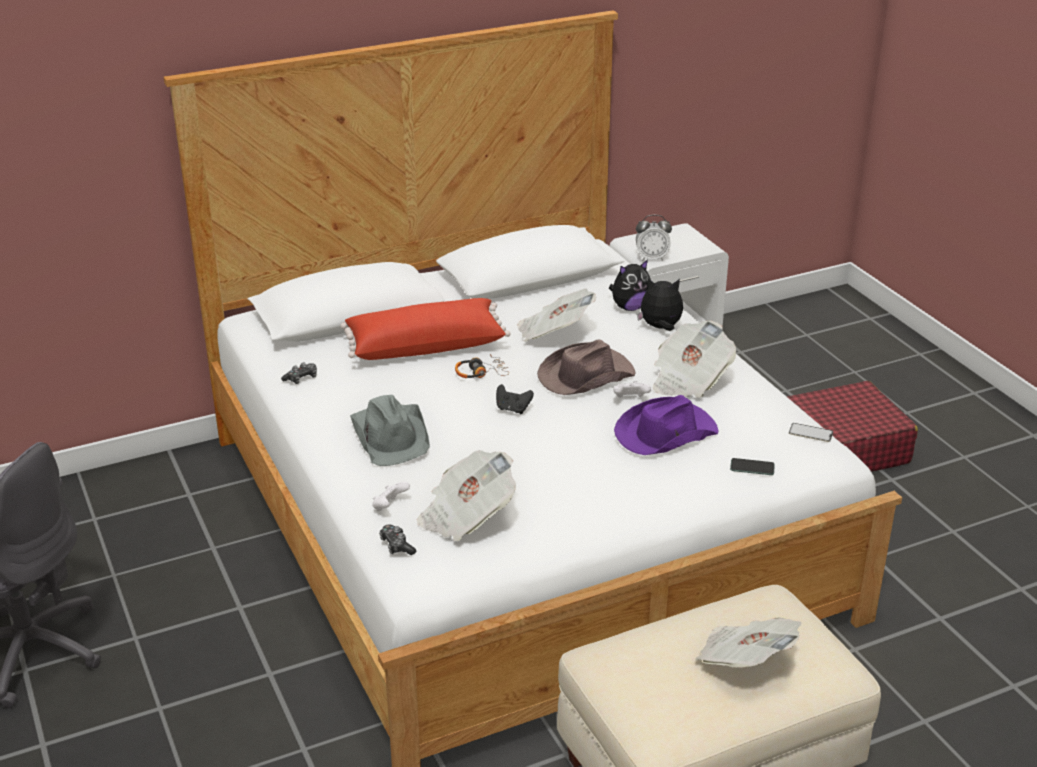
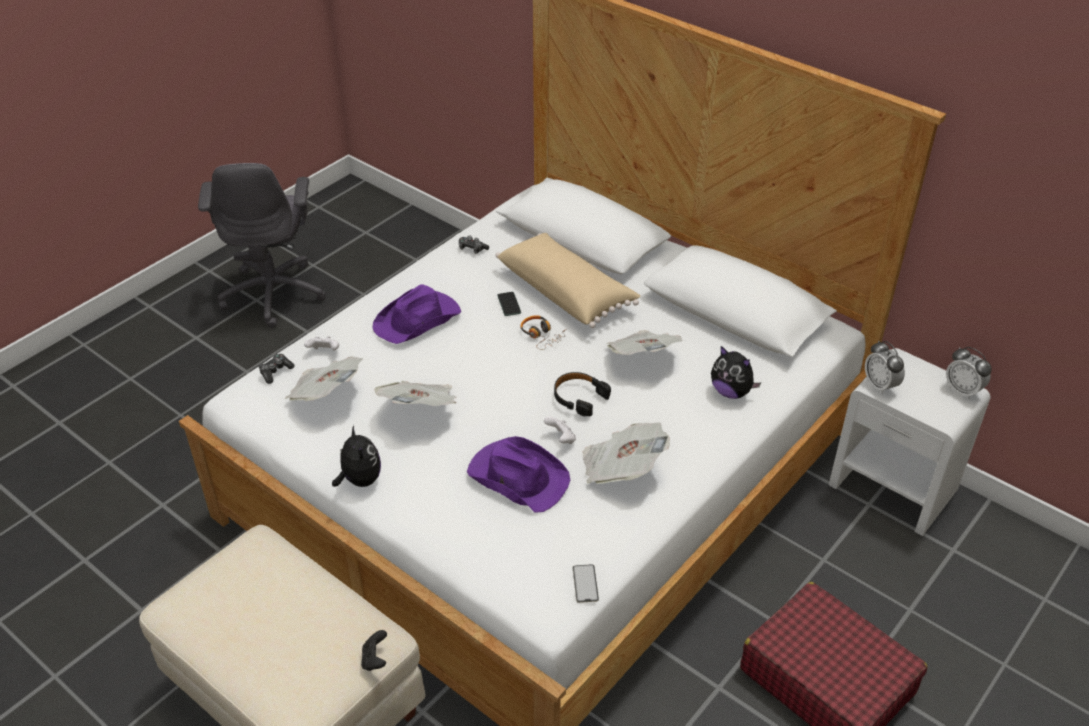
camera: 65 degrees right, 10 degrees up
(391, 435) = (418, 320): grey hat -> purple hat
(425, 345) = (566, 292): red pillow -> beige pillow
(513, 409) = (494, 371): black game controller -> black game controller (375, 659)
(585, 375) = (579, 397): brown hat -> black headphones
(660, 328) = (708, 423): plush toy -> plush toy (359, 480)
(682, 231) = (962, 390): none -> alarm clock
(744, 661) = (282, 640): newspaper -> newspaper (421, 409)
(752, 467) = (495, 552): phone -> phone (509, 304)

